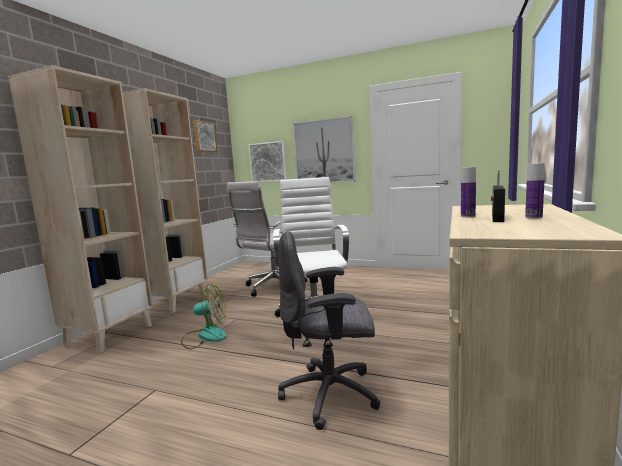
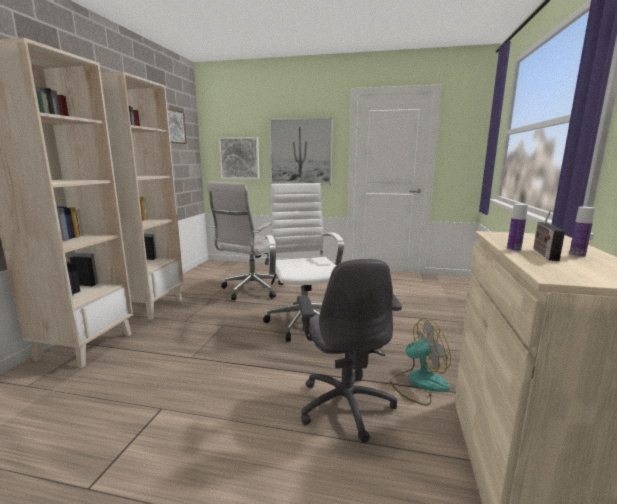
camera: 10 degrees left, 5 degrees up
(205, 336) = (196, 345): fan -> fan (418, 383)
(331, 394) = (346, 404): grey office chair -> grey office chair turned 90 degrees counterclockwise

